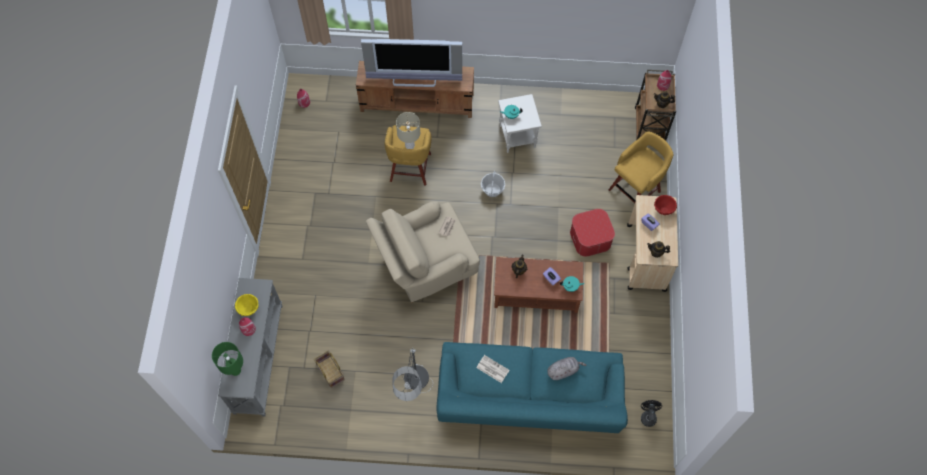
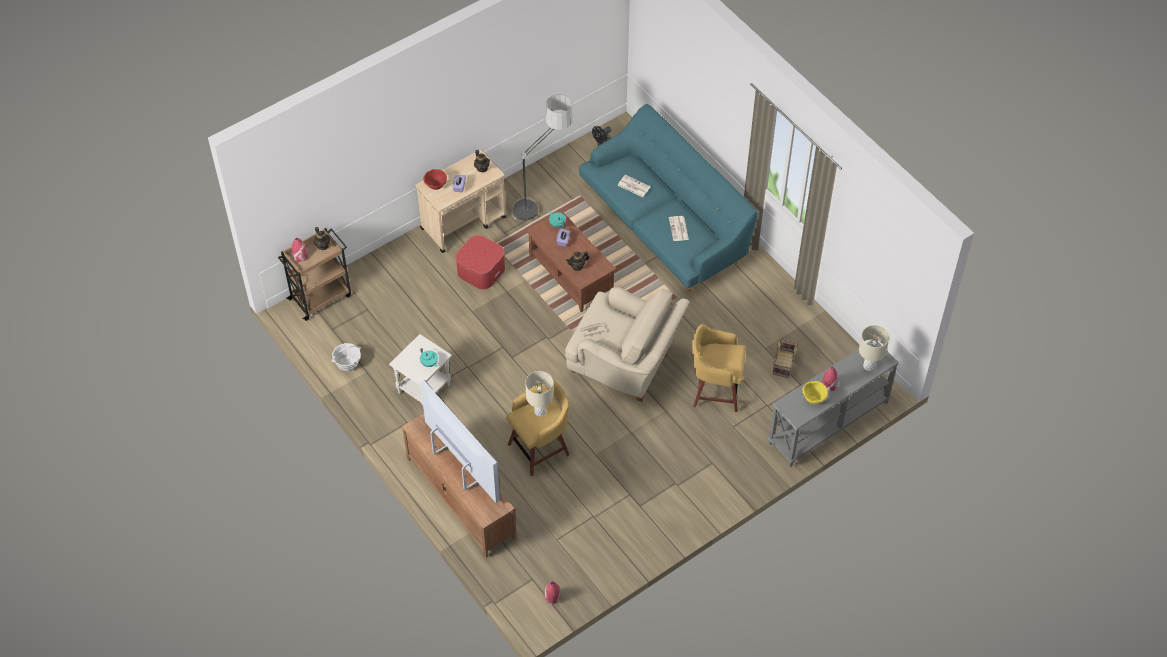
camera: 130 degrees left, 10 degrees down
(235, 370) = (868, 366): green table lamp -> beige table lamp
(415, 398) = (742, 293): floor lamp -> floor lamp (541, 201)
(492, 190) = (500, 369): basket -> basket (347, 363)
(563, 370) = (633, 186): grey plush toy -> newspaper
(636, 190) = (400, 268): yellow stool -> yellow stool (715, 391)

